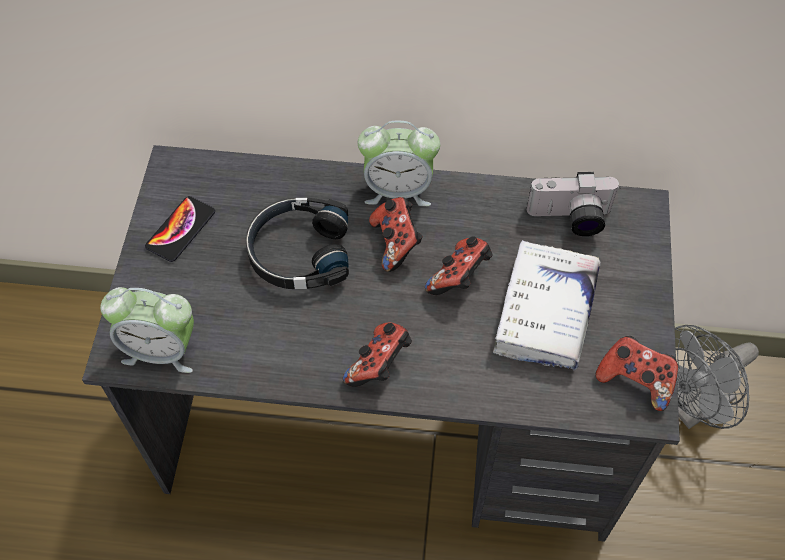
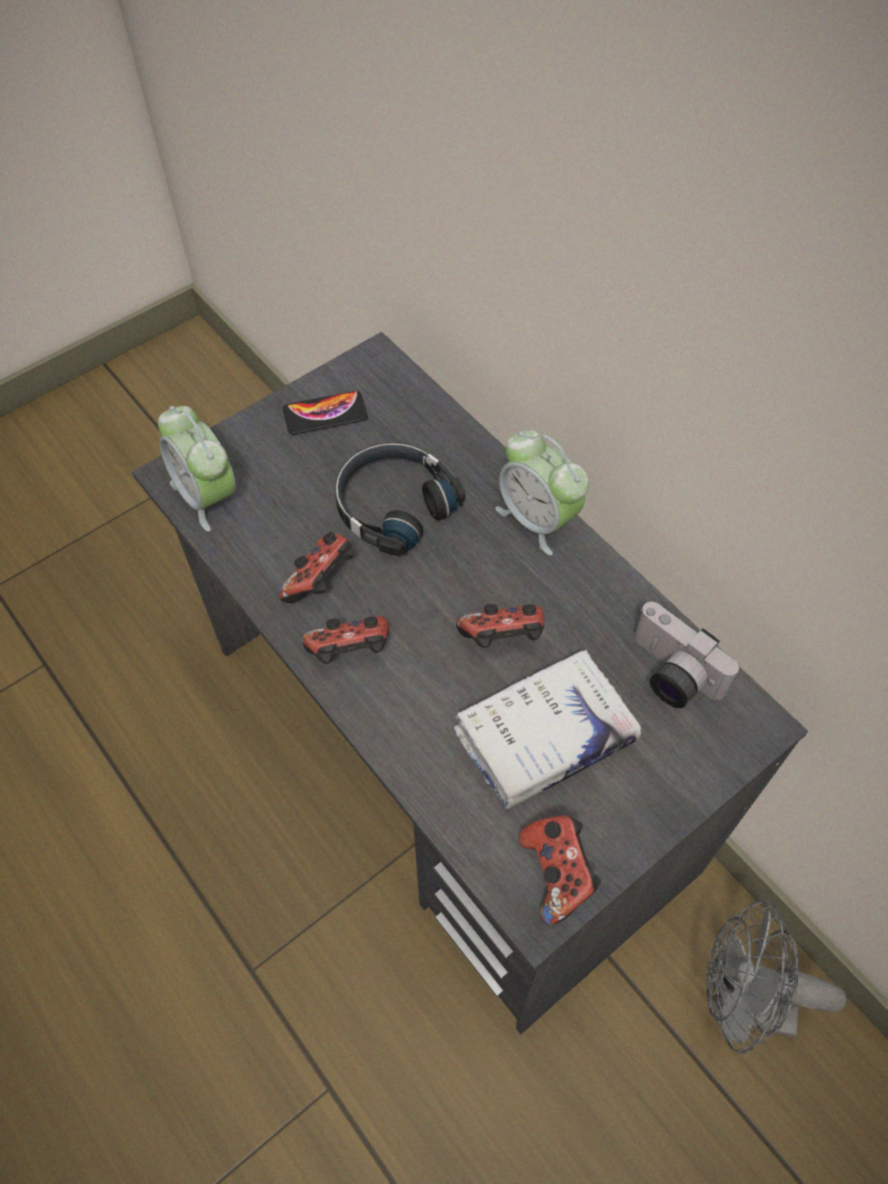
camera: 45 degrees right, 0 degrees up
(396, 243) = (482, 563): game controller -> game controller (321, 581)

